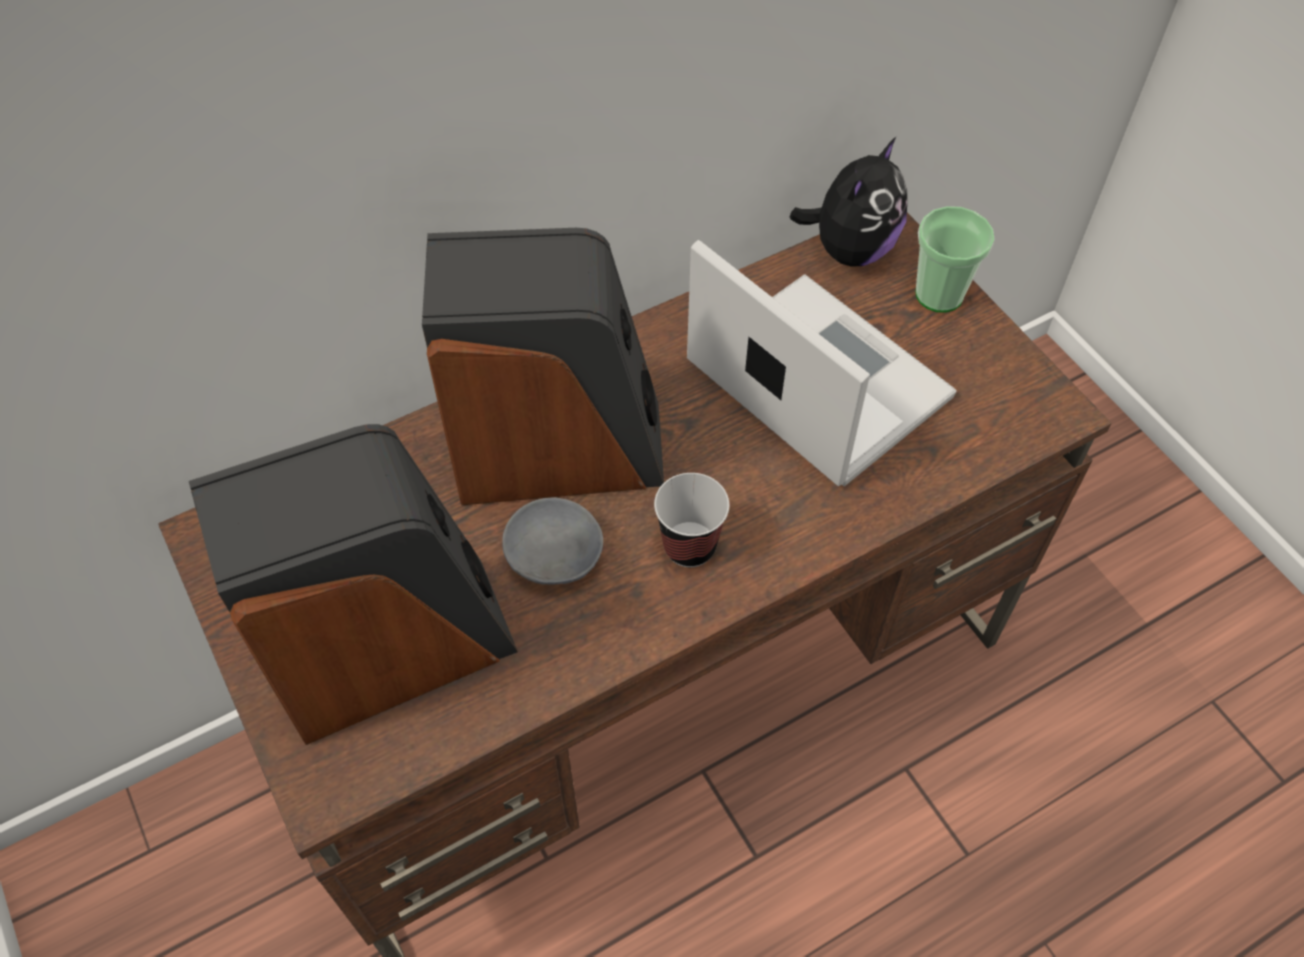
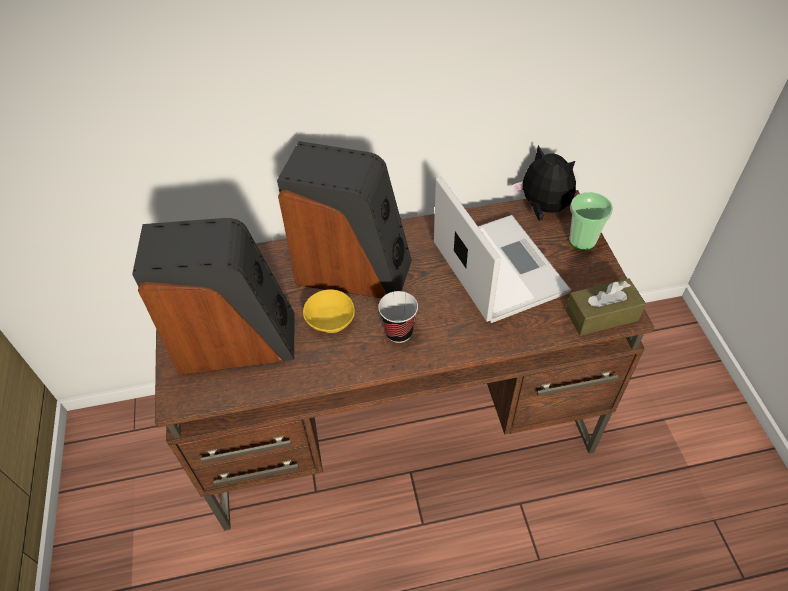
camera: 20 degrees right, 5 degrees down
(557, 554) = (332, 319): grey bowl -> yellow bowl
(850, 249) = (542, 208): plush toy -> plush toy turned 105 degrees counterclockwise
(1021, 424) = (601, 315): none -> brown tissue box

